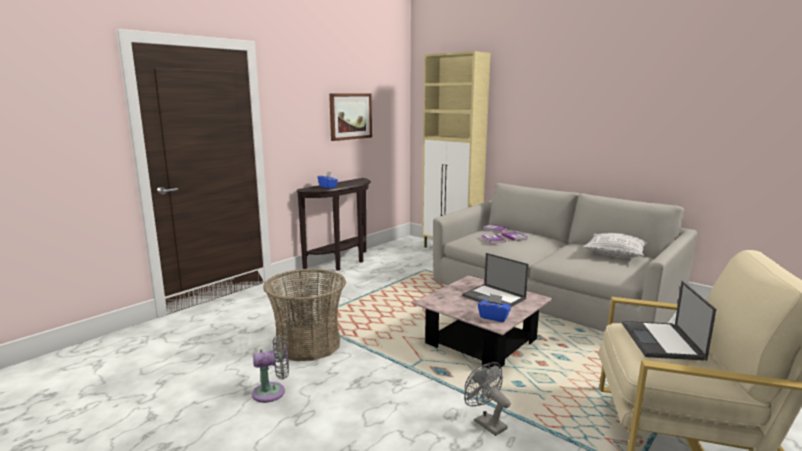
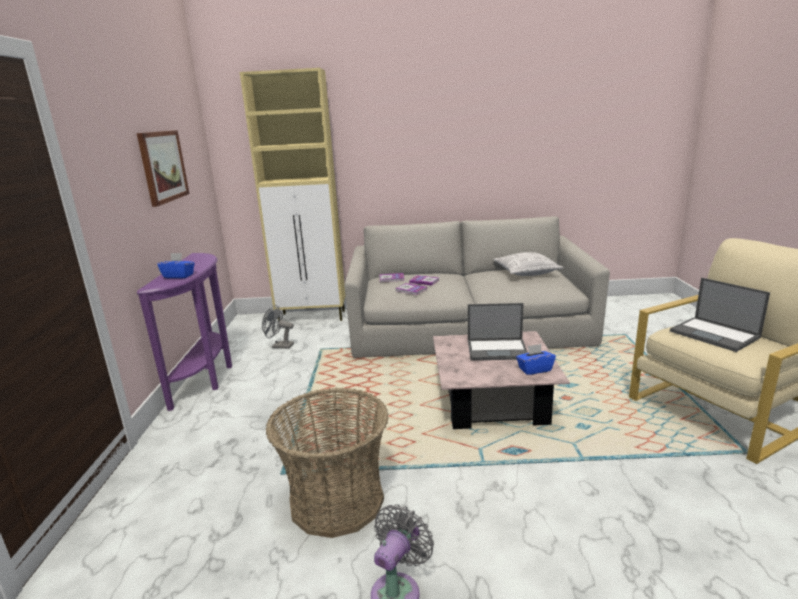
camera: 40 degrees left, 5 degrees up
(343, 263) = (207, 377): brown console table -> purple console table
(485, 423) = (621, 478): grey fan -> grey fan (279, 346)

